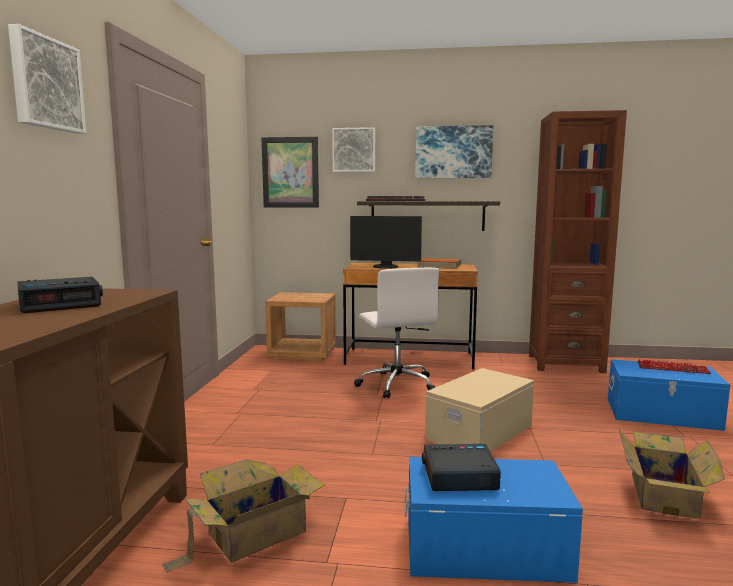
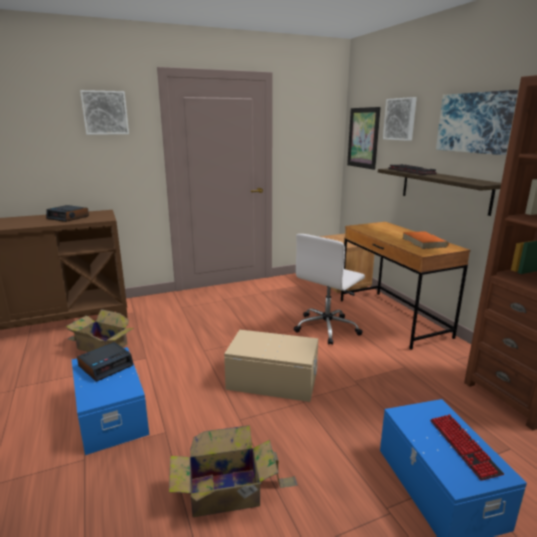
camera: 60 degrees right, 10 degrees up
(385, 267) = (379, 231): monitor -> none
(458, 476) = (106, 365): alarm clock -> alarm clock turned 75 degrees clockwise

